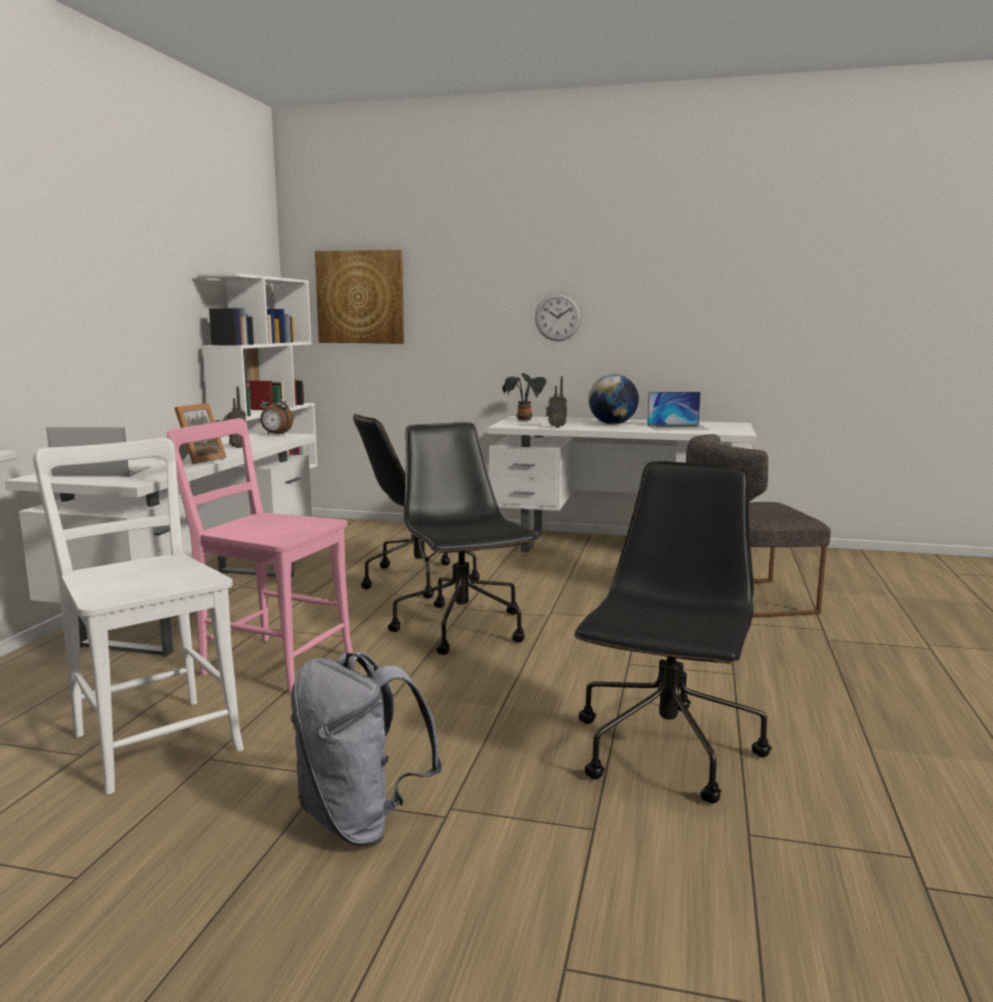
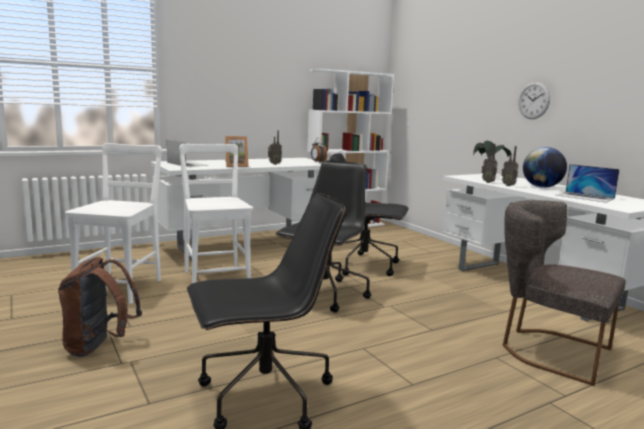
camera: 45 degrees right, 0 degrees up
(271, 663) = (216, 277): pink chair -> white chair
(360, 297) = (423, 85): picture -> none
(361, 820) = (99, 347): grey backpack -> brown backpack
(585, 427) = (508, 185): none -> radio

